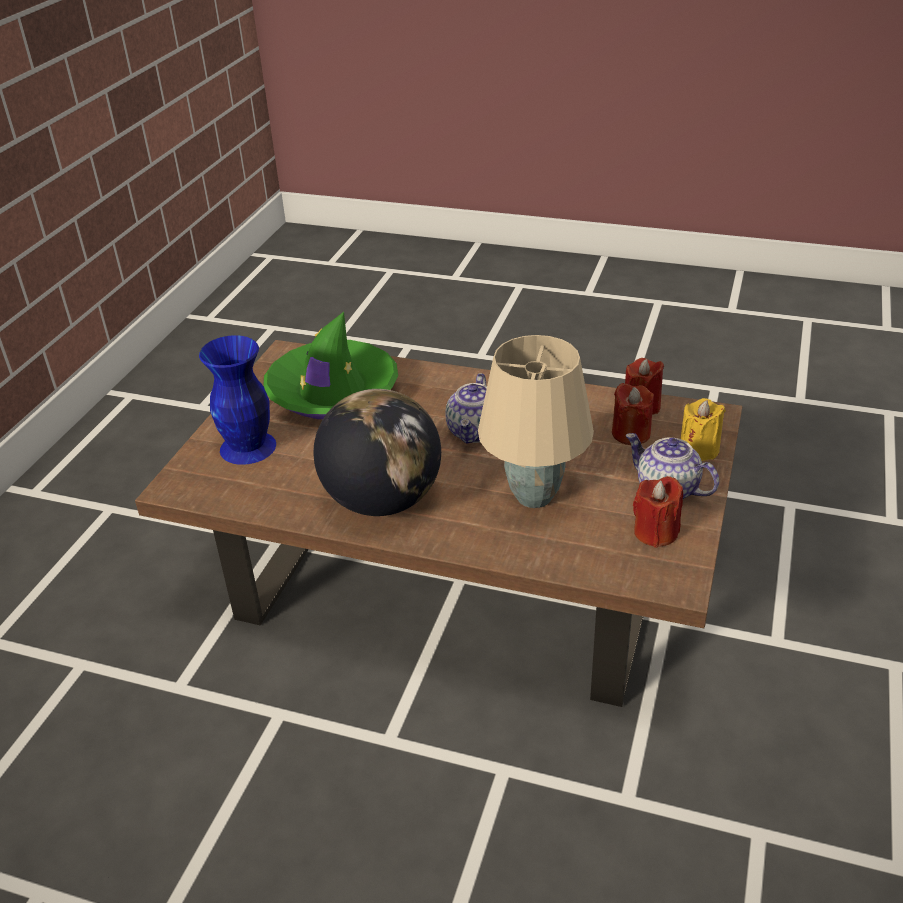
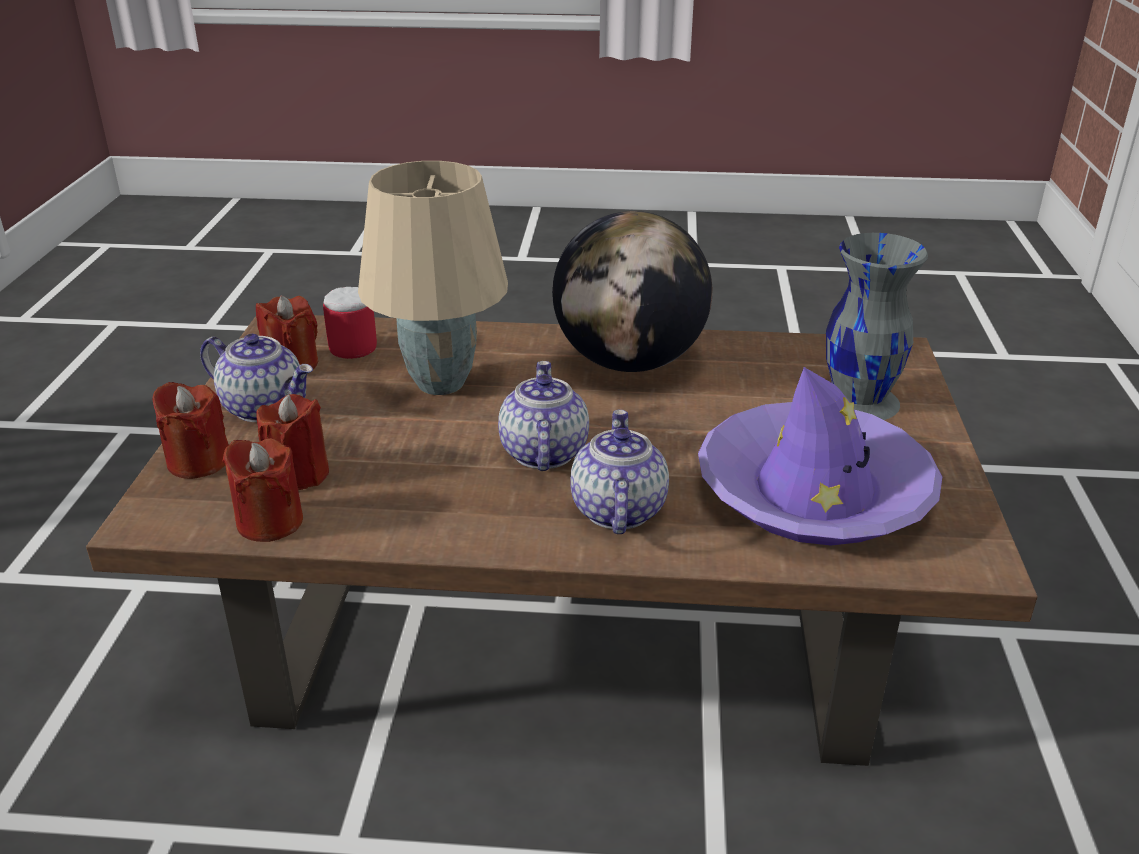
camera: 165 degrees right, 5 degrees down
(247, 448) = (858, 399): blue vase -> grey vase
(332, 392) = (814, 492): green hat -> purple hat
(446, 393) = (616, 510): none -> teapot
(607, 549) = (351, 345): none -> mug
(699, 449) = (198, 462): yellow candle -> red candle

